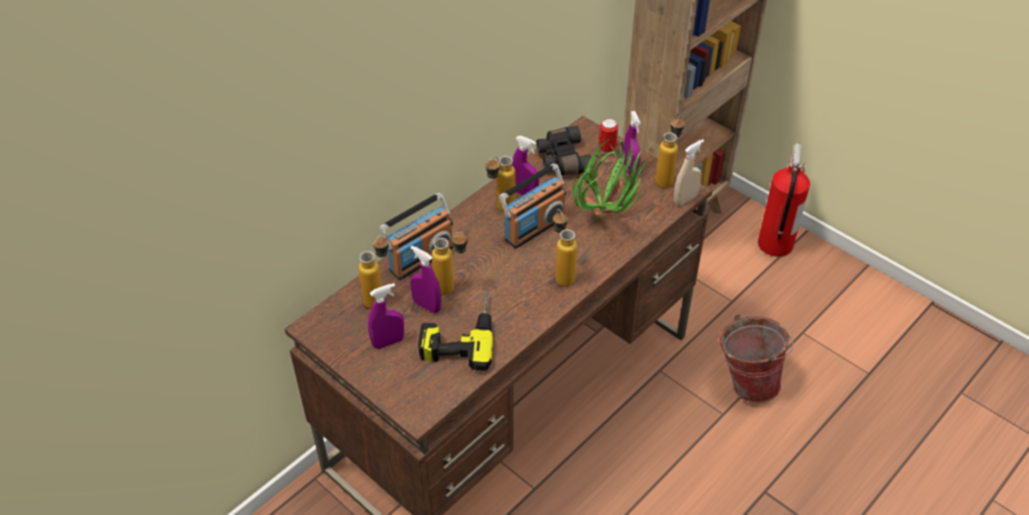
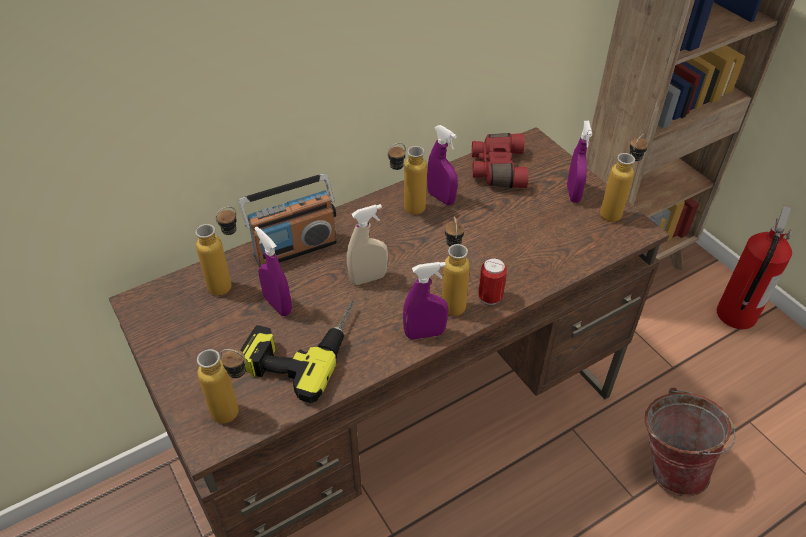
camera: 15 degrees right, 0 degrees up
(388, 342) = (214, 339): purple spray bottle -> purple spray bottle (424, 333)
(452, 288) = (316, 290): bottle -> bottle (236, 415)
(534, 228) = (438, 238): radio -> none
(562, 160) = (496, 169): black binoculars -> red binoculars
(607, 149) = (553, 167): can -> can (490, 297)
(609, 217) = (532, 242): potted plant -> none
(685, 199) = (632, 239): beige spray bottle -> beige spray bottle (368, 278)

